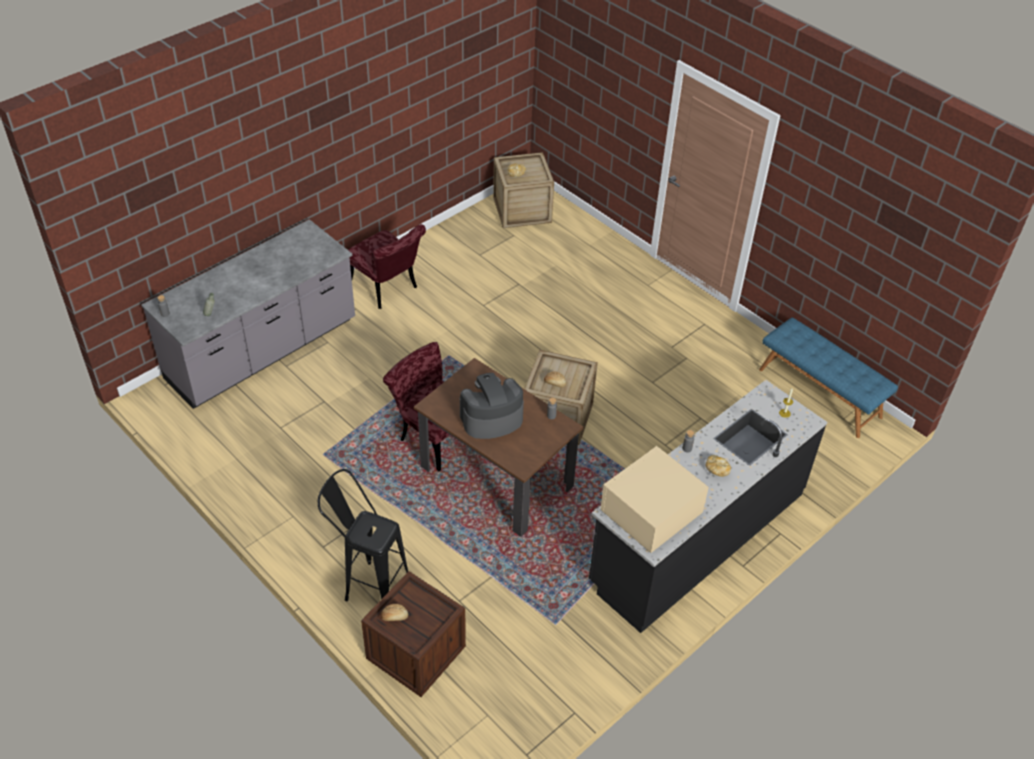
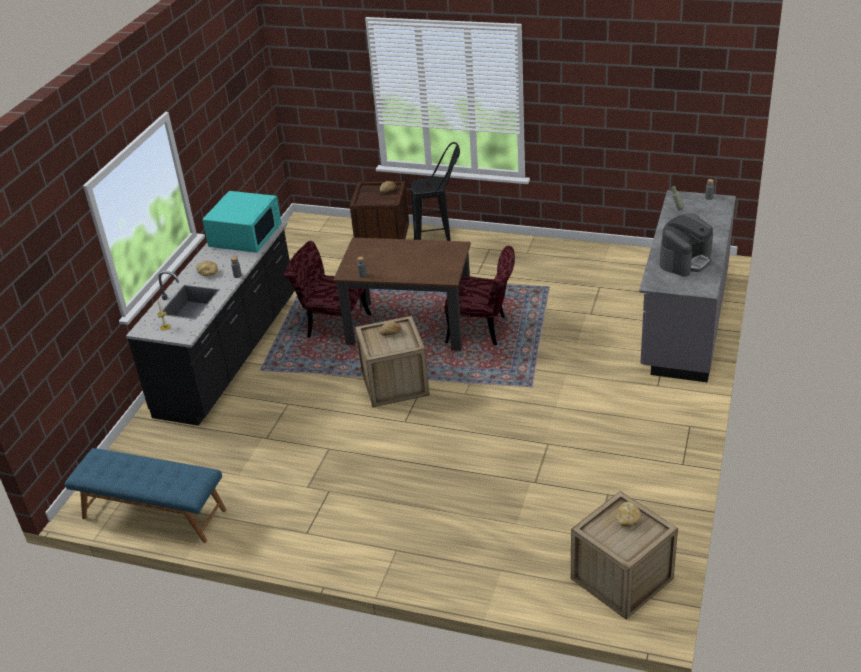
camera: 155 degrees right, 10 degrees down
(387, 289) = (652, 415): red chair -> red chair (332, 326)
(491, 419) = (406, 256): coffee machine -> coffee machine (685, 260)
(650, 512) = (246, 235): beige microwave -> turquoise microwave

